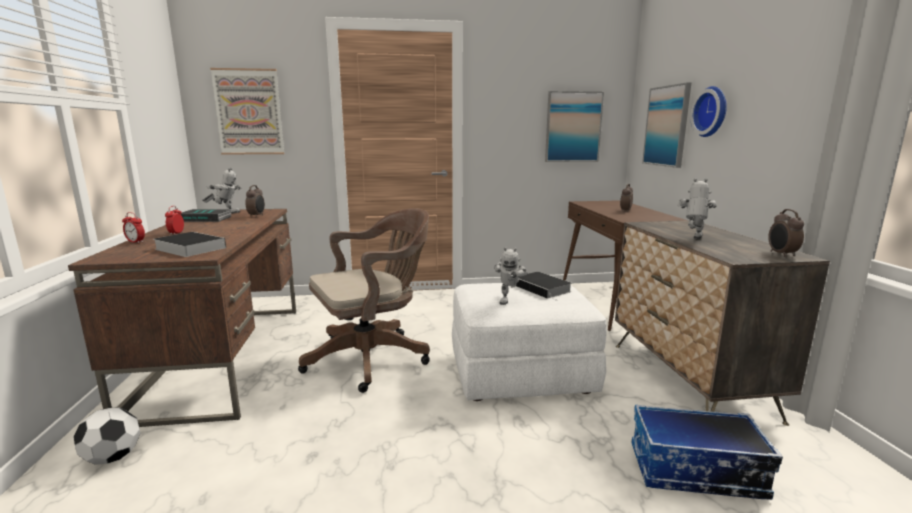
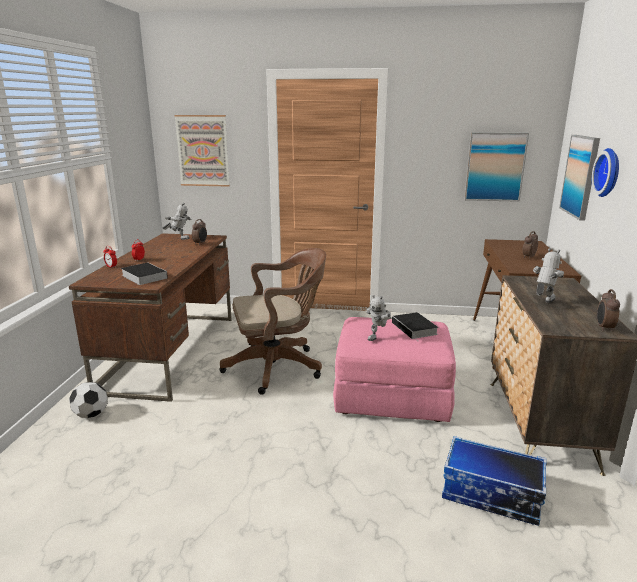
camera: 15 degrees right, 5 degrees up
(206, 219) = (163, 244): book -> none
(521, 372) = (392, 396): white ottoman -> pink ottoman

